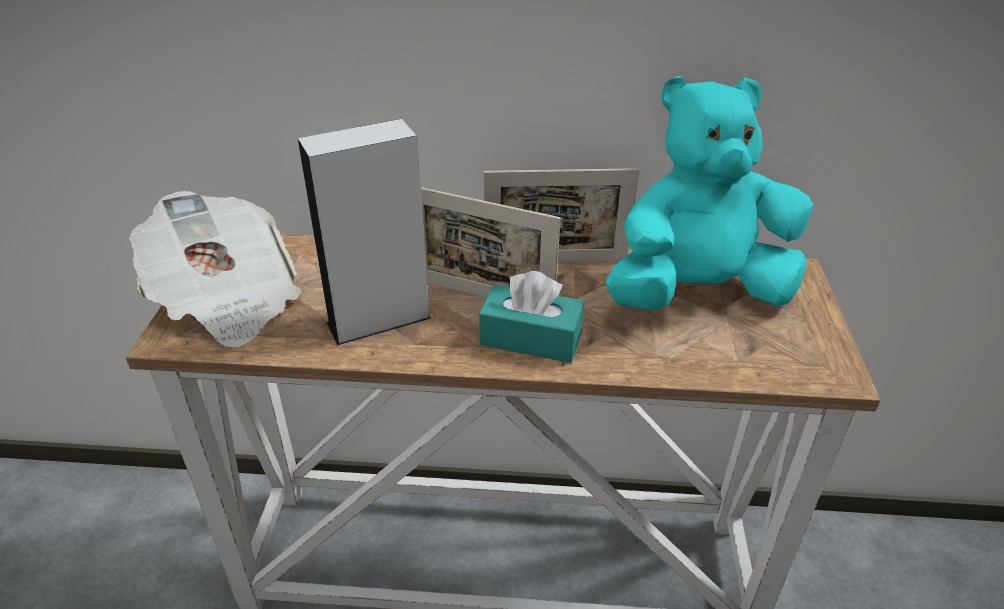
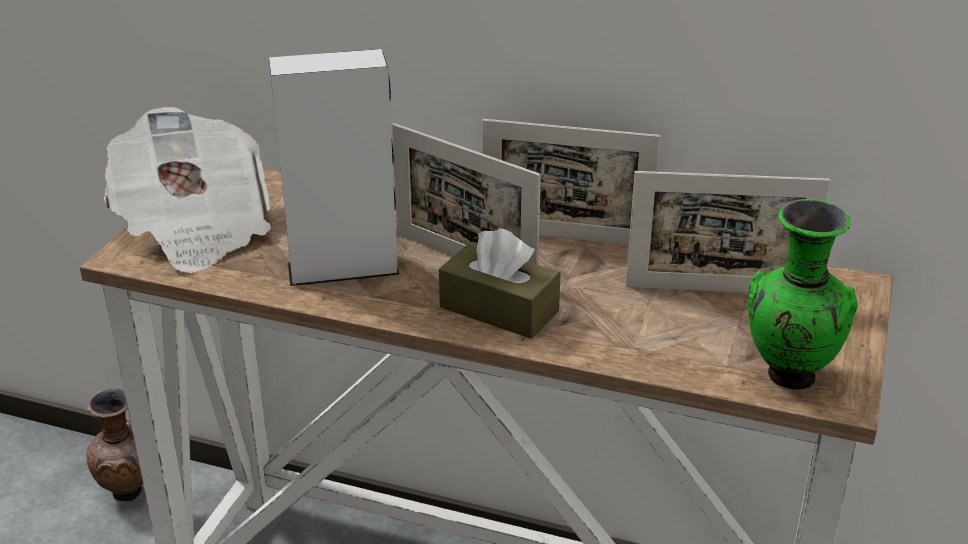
camera: 15 degrees right, 5 degrees down
(177, 512) = (129, 493): none -> brown vase
(531, 338) = (499, 309): turquoise tissue box -> brown tissue box
(697, 293) = (717, 291): turquoise plush toy -> picture frame
(790, 364) = (787, 378): none -> green vase

